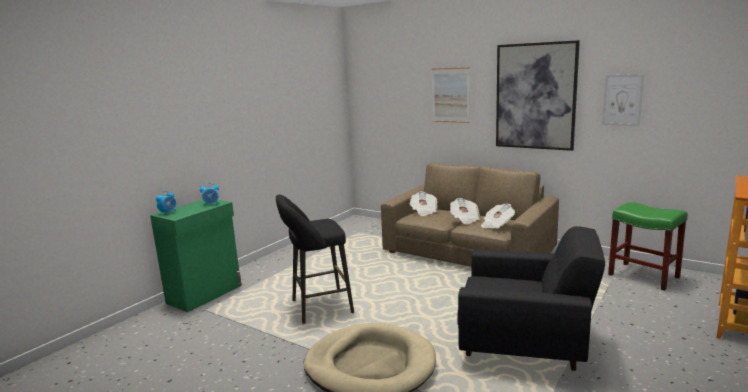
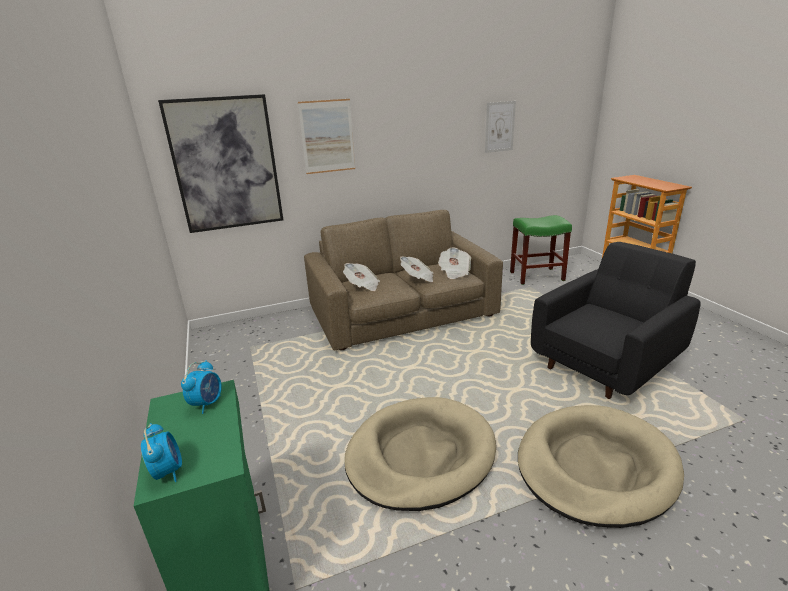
camera: 55 degrees left, 10 degrees up
(318, 307) = (420, 455): black stool -> beige dog bed
(535, 96) = (426, 129): picture -> picture (226, 164)

